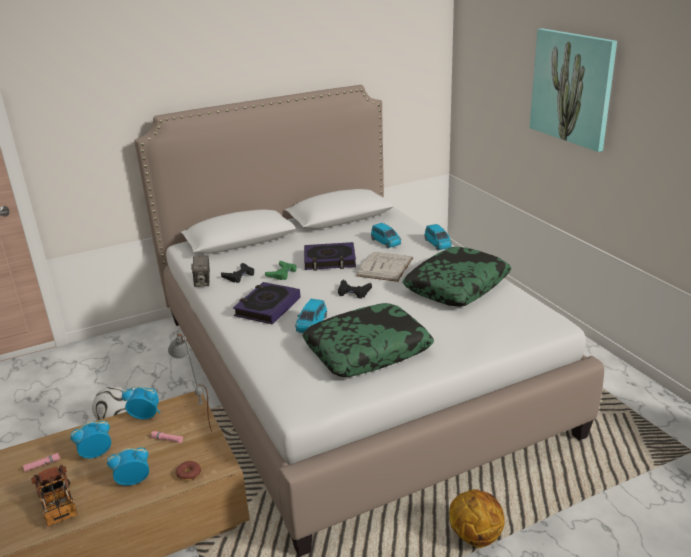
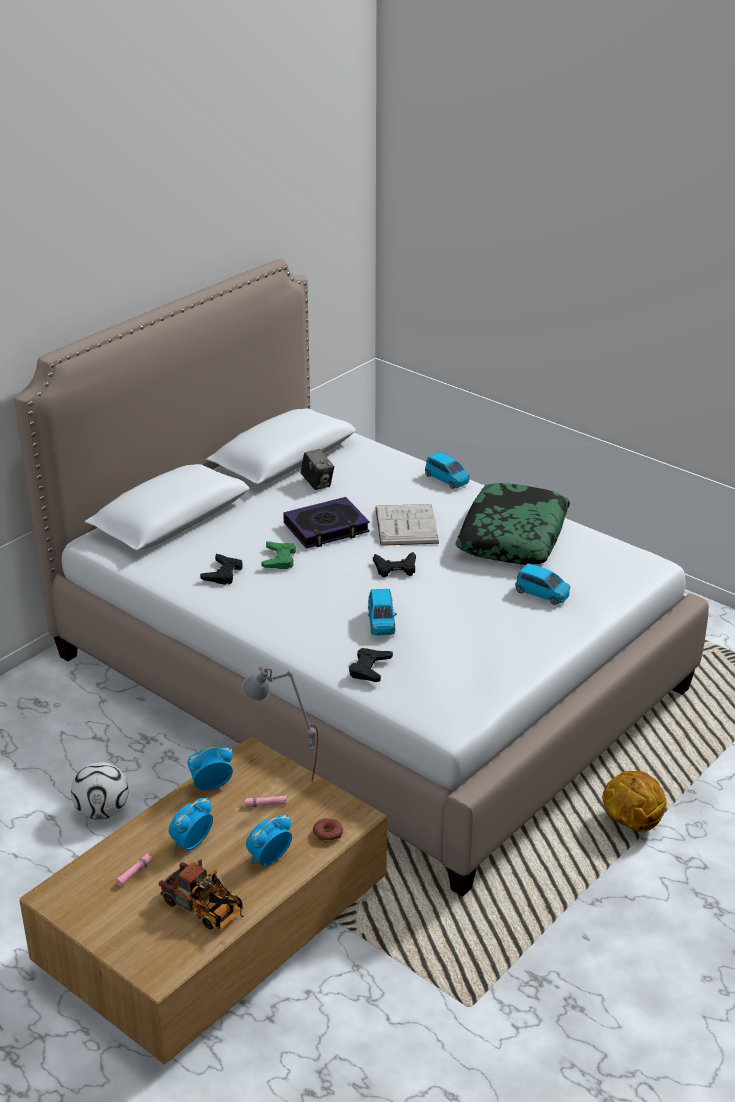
camera: 25 degrees left, 5 degrees up
(203, 282) = (181, 592): camera -> camera (317, 483)
(267, 307) = (303, 610): book -> none
(275, 354) = (369, 668): none -> black game controller
(367, 350) = (471, 640): pillow -> none
(386, 242) = (378, 487): blue toy car -> blue toy car (542, 593)
(571, 88) = (588, 255): picture -> none

